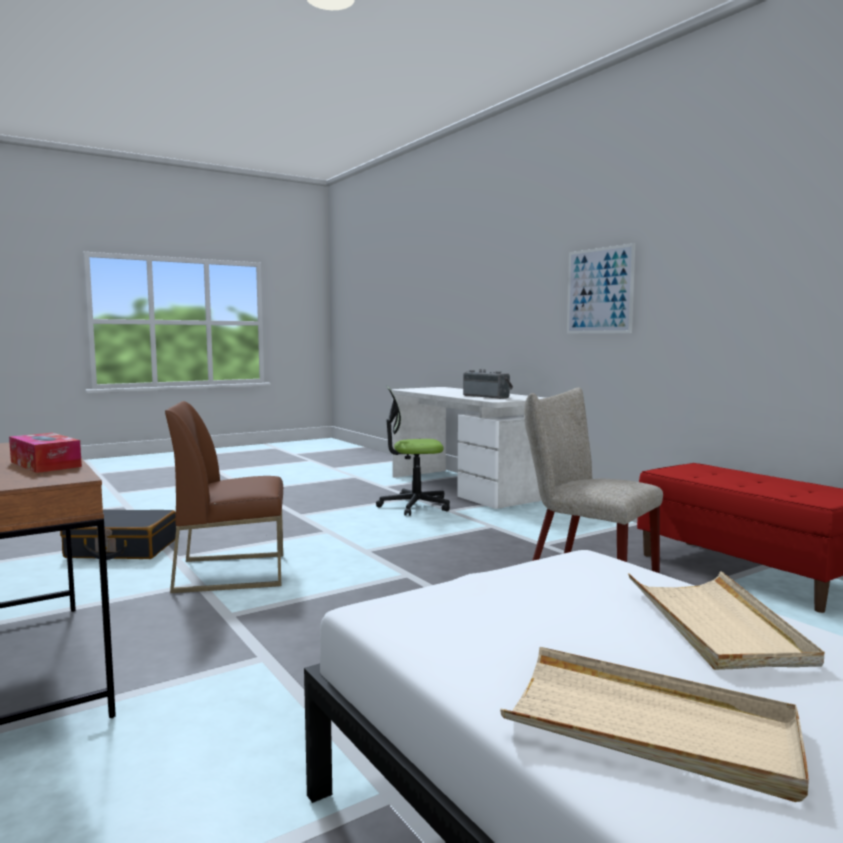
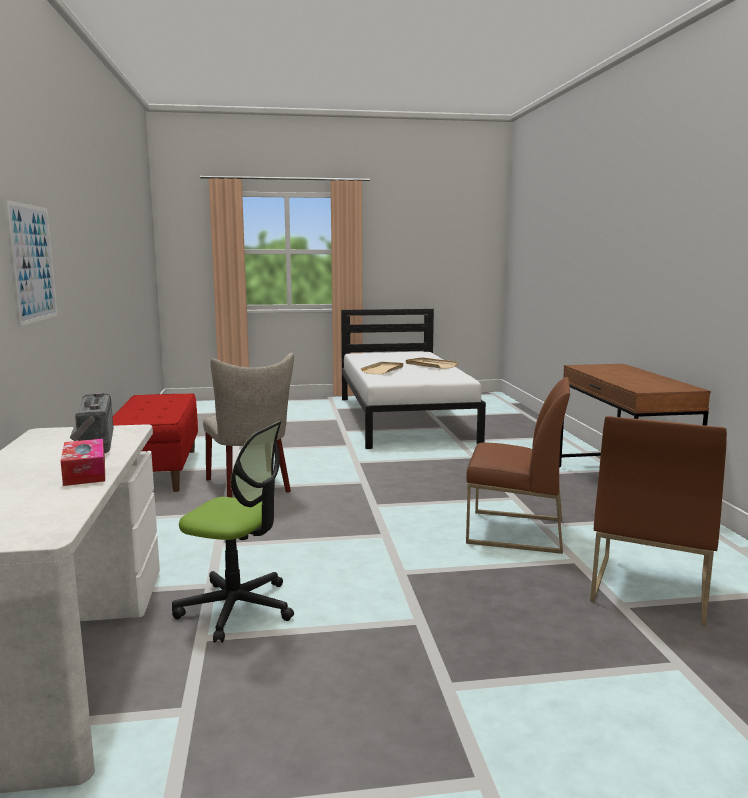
camera: 155 degrees left, 5 degrees up
(45, 464) = (603, 372): tissue box -> tissue box (85, 472)
(121, 549) = (649, 587): black suitcase -> brown chair

